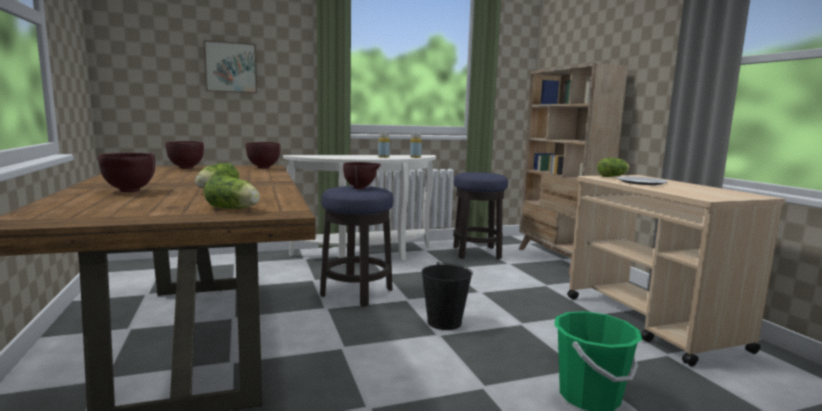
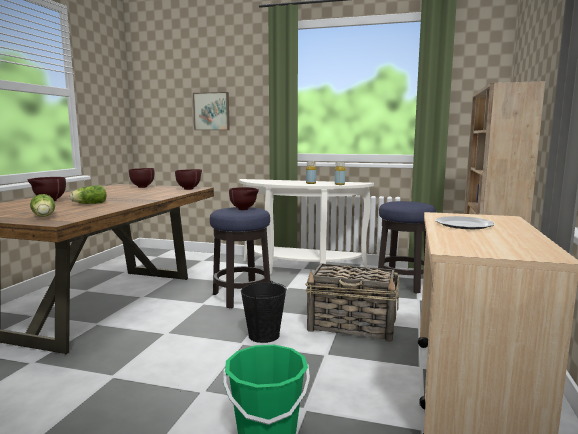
camera: 35 degrees right, 0 degrees up
(500, 295) = (353, 326): none -> basket
(613, 176) = (467, 215): lettuce -> none

